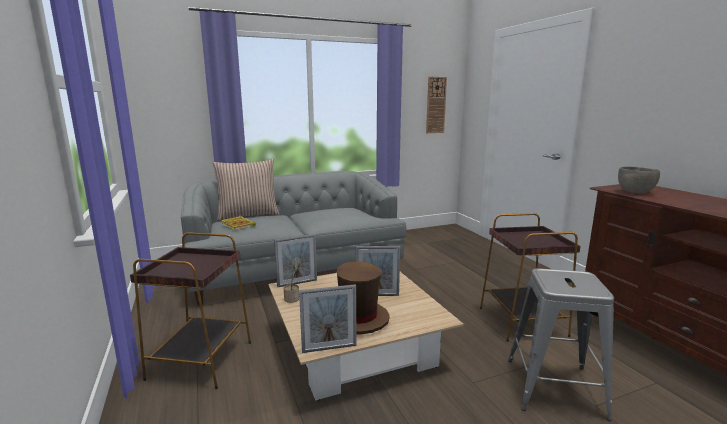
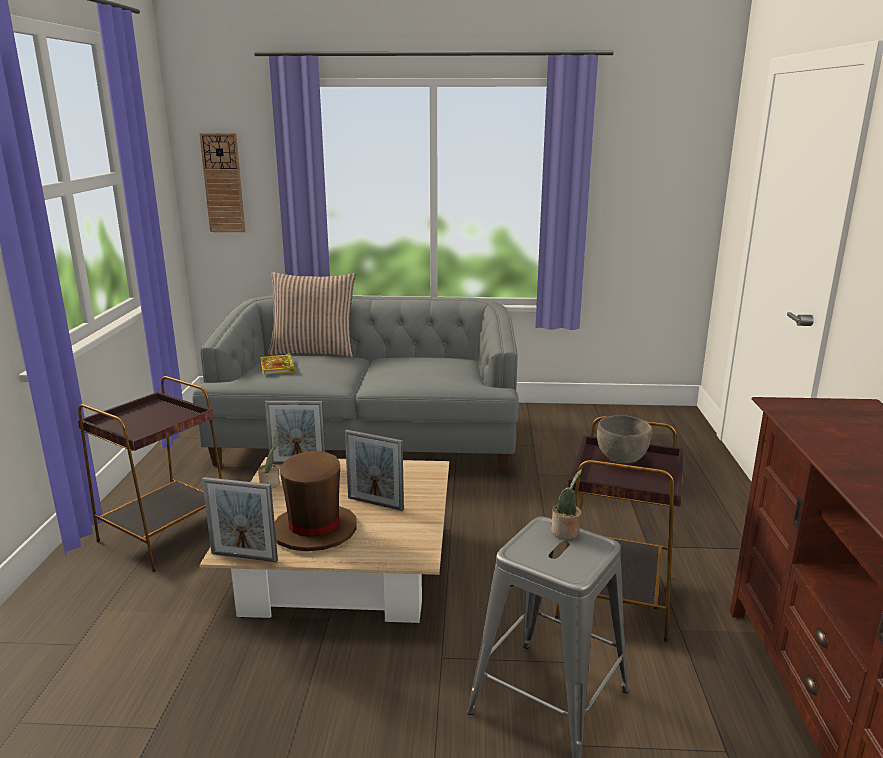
camera: 25 degrees right, 5 degrees up
(436, 105) = (665, 192): wall clock -> wall clock (223, 183)
(560, 273) = (566, 533): none -> potted plant
(635, 192) = (807, 422): grey bowl -> grey bowl (621, 459)

